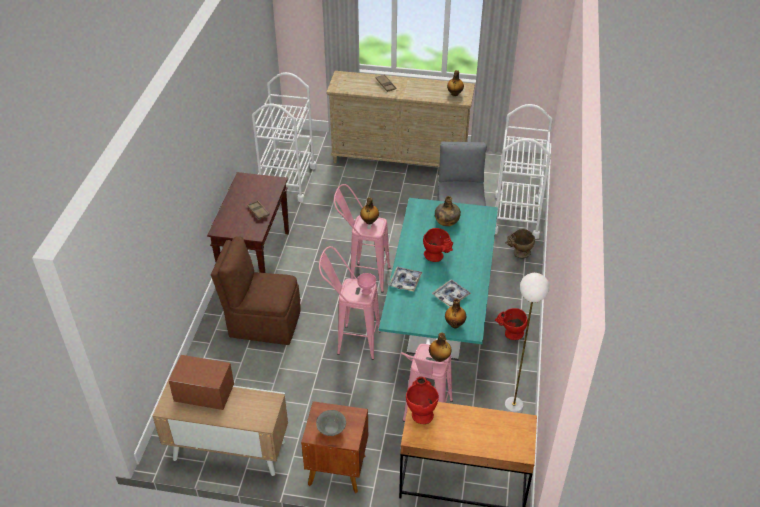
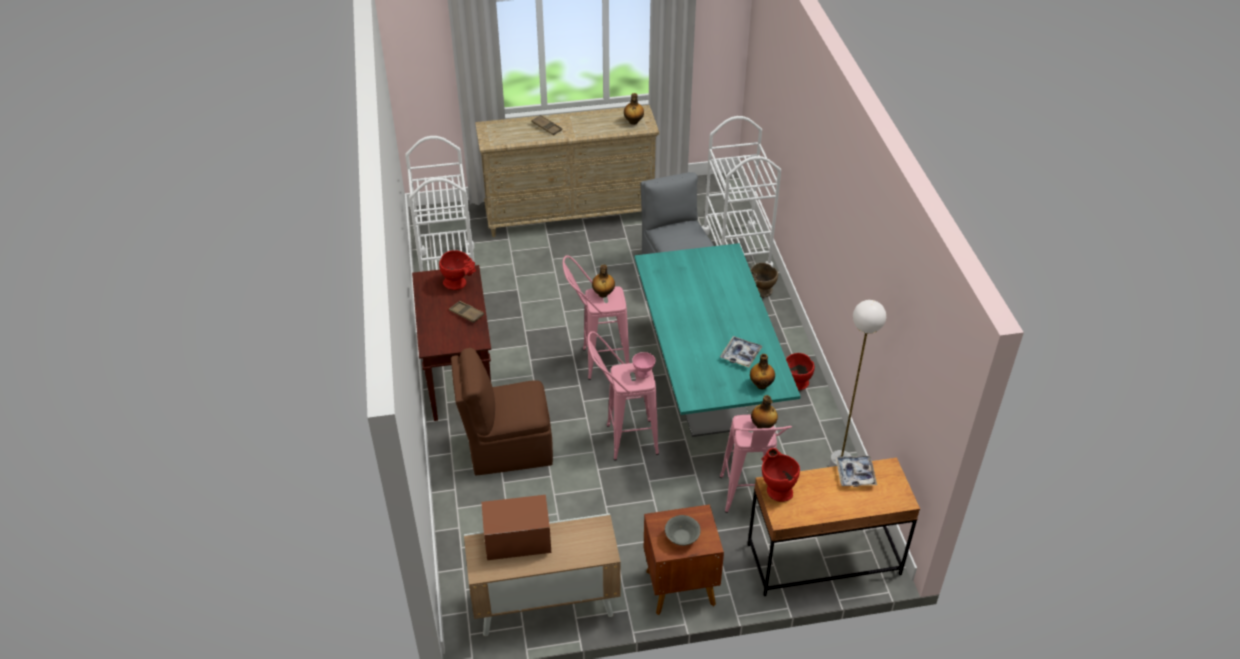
camera: 20 degrees left, 0 degrees up
(405, 281) = (682, 352): tray -> tray (855, 474)
(437, 257) = (702, 315): red vase -> red vase (459, 284)
(446, 220) = (691, 271): green bottle -> none

